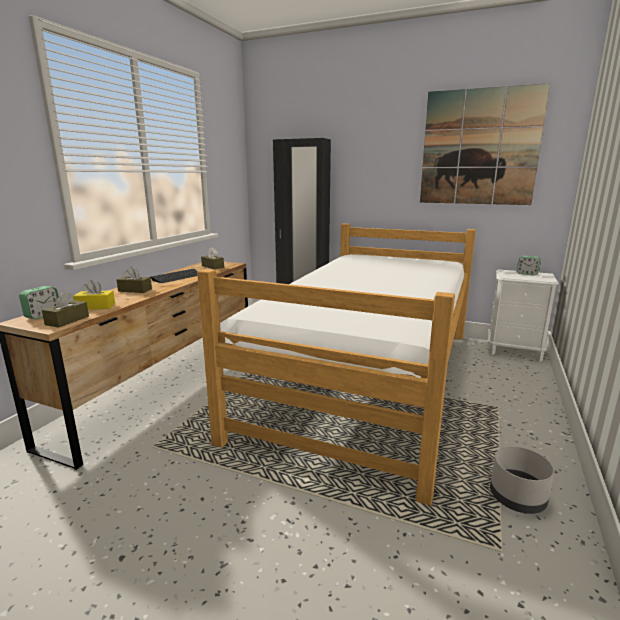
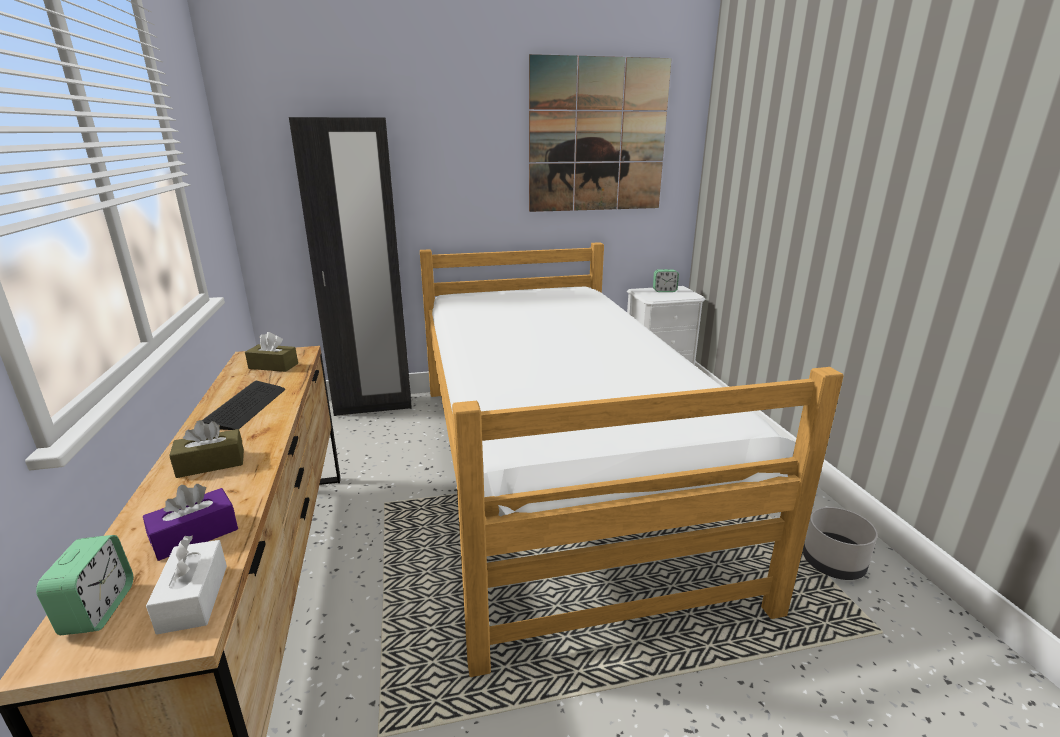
camera: 35 degrees left, 5 degrees up
(67, 320) = (194, 598): brown tissue box -> white tissue box
(95, 306) = (195, 535): yellow tissue box -> purple tissue box

